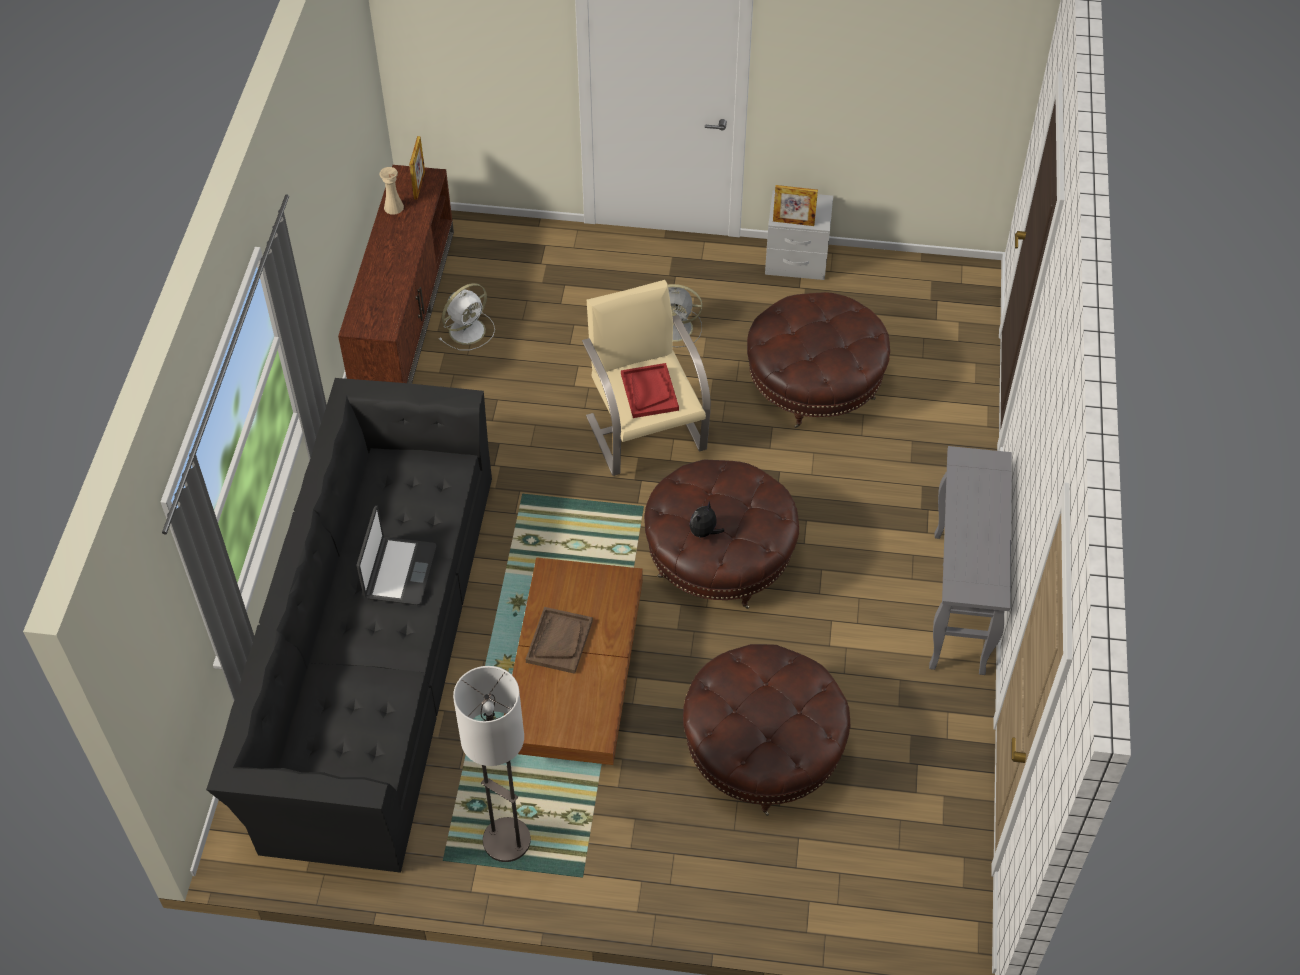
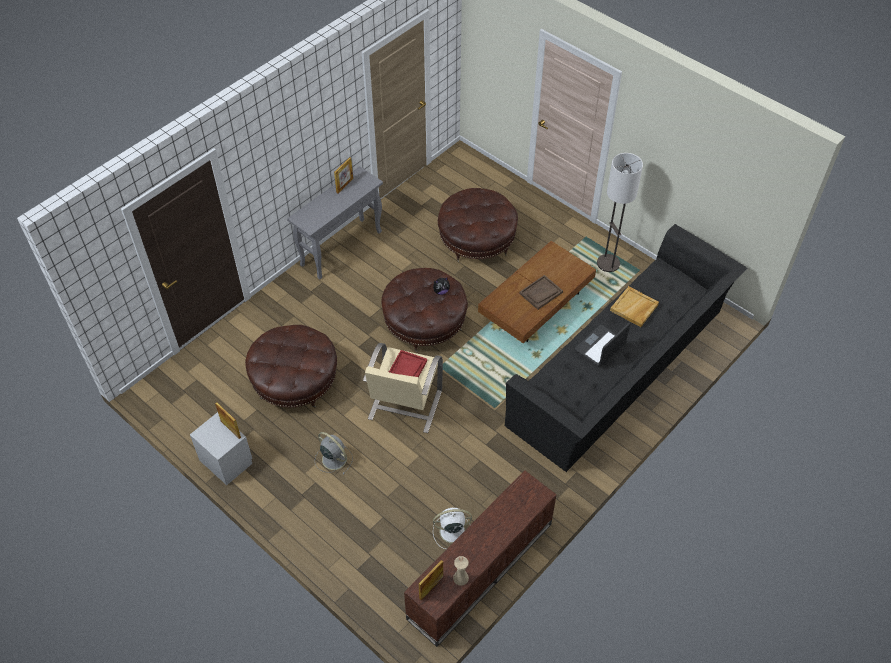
camera: 145 degrees left, 0 degrees up
(383, 666) = (634, 308): none -> beige tray
(992, 557) = (344, 185): none -> picture frame

